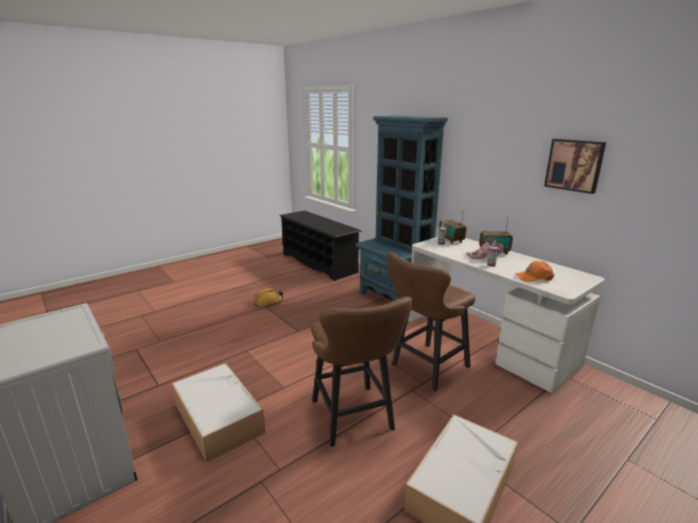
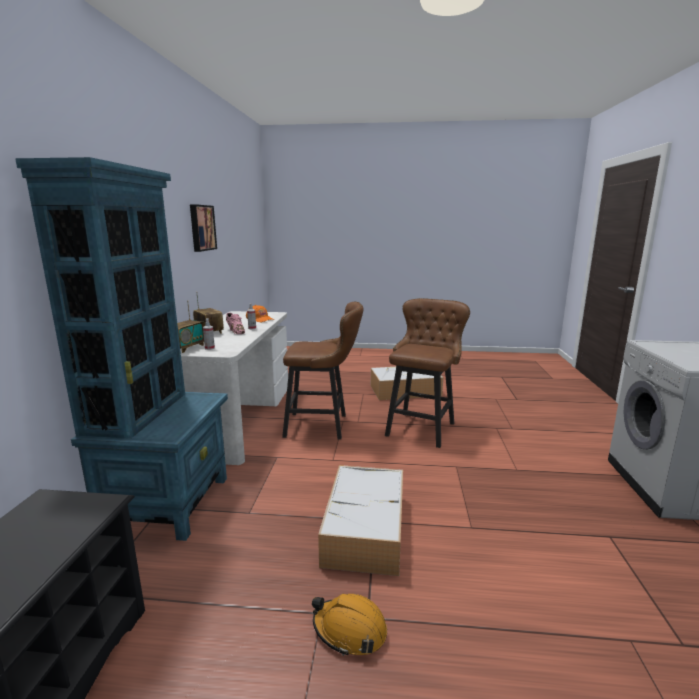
camera: 135 degrees left, 5 degrees down
(217, 418) = (534, 471): storage box -> storage box (365, 530)

